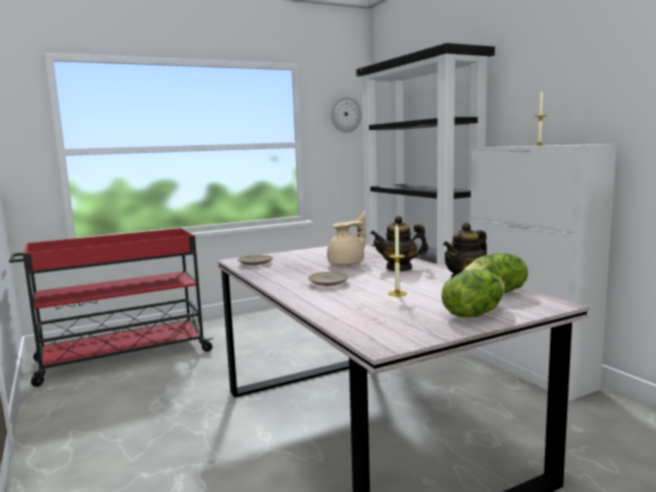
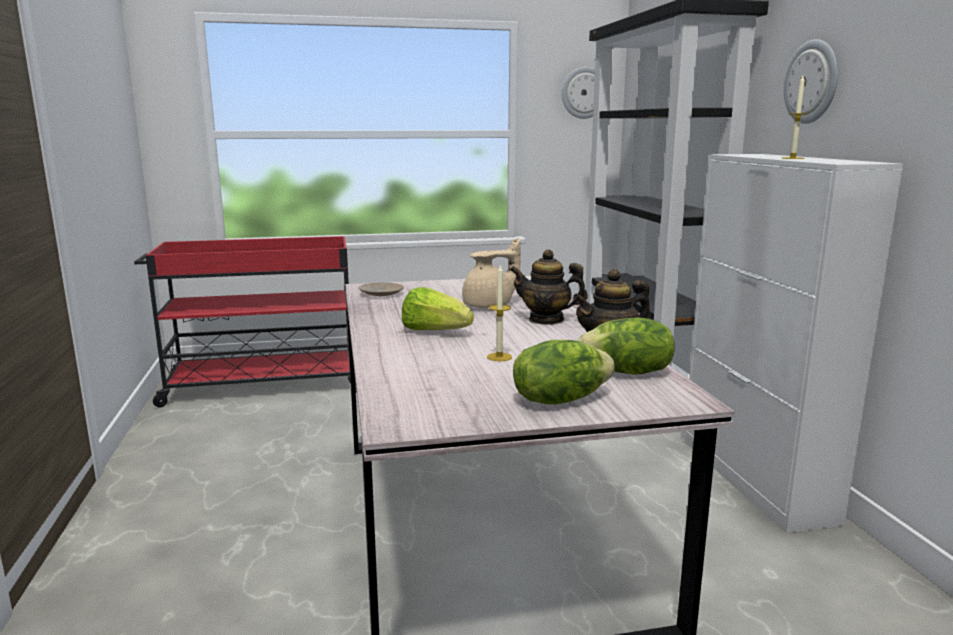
camera: 15 degrees right, 5 degrees up
(329, 283) = (434, 331): beige plate -> lettuce
(535, 97) = (812, 82): none -> wall clock

